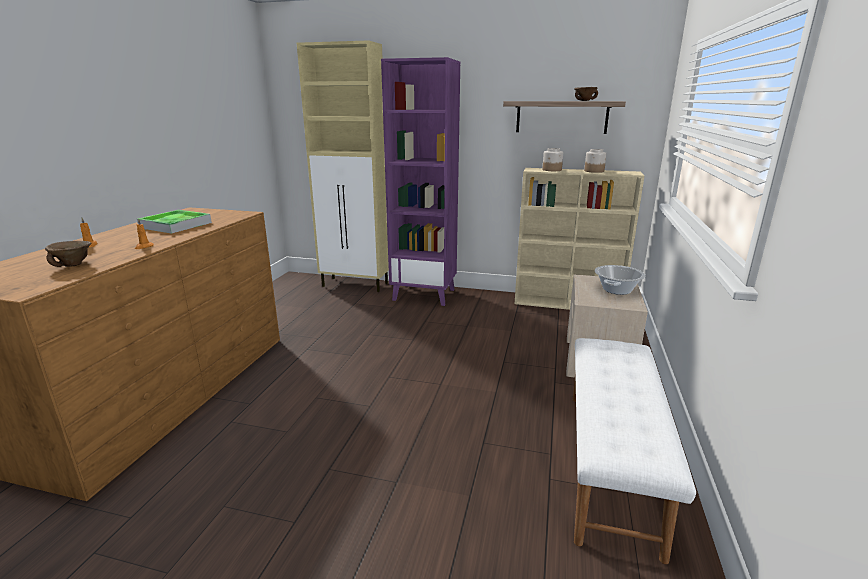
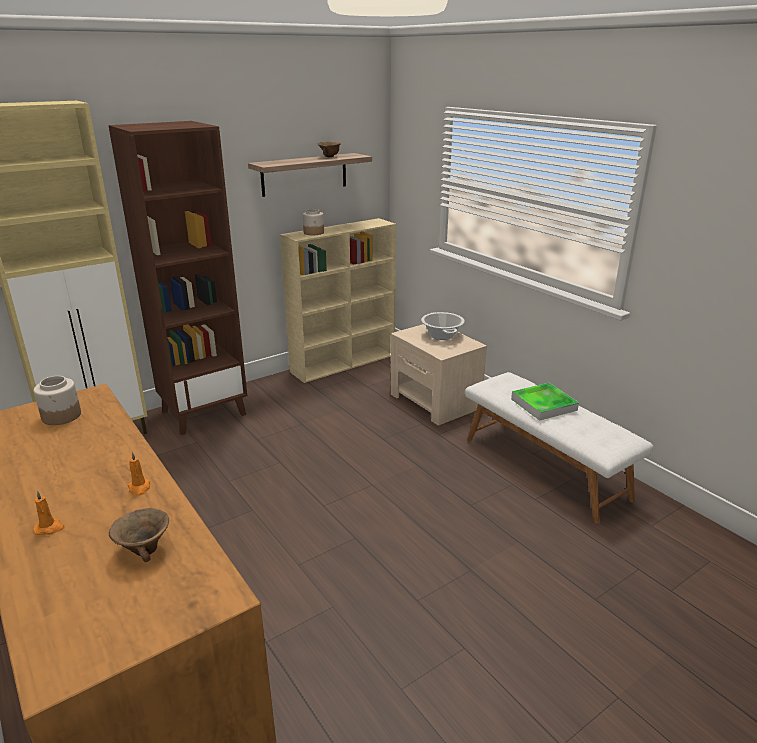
camera: 50 degrees left, 5 degrees up
(176, 225) = (60, 449): tray -> tray (543, 404)
(424, 294) = (204, 412): purple bookcase -> brown bookcase
(594, 171) = (349, 226): jar -> jar (62, 416)

